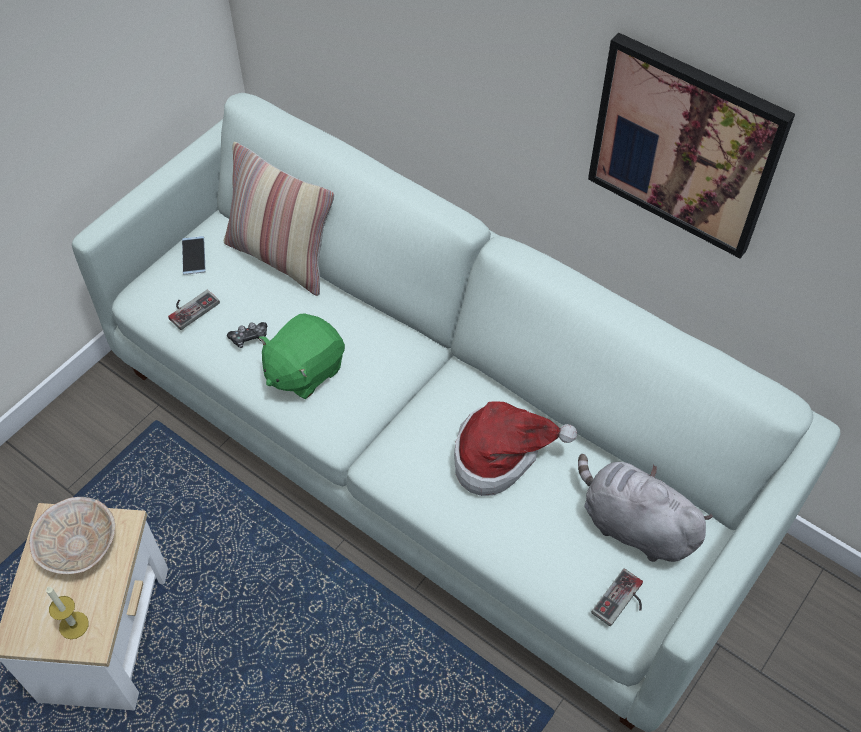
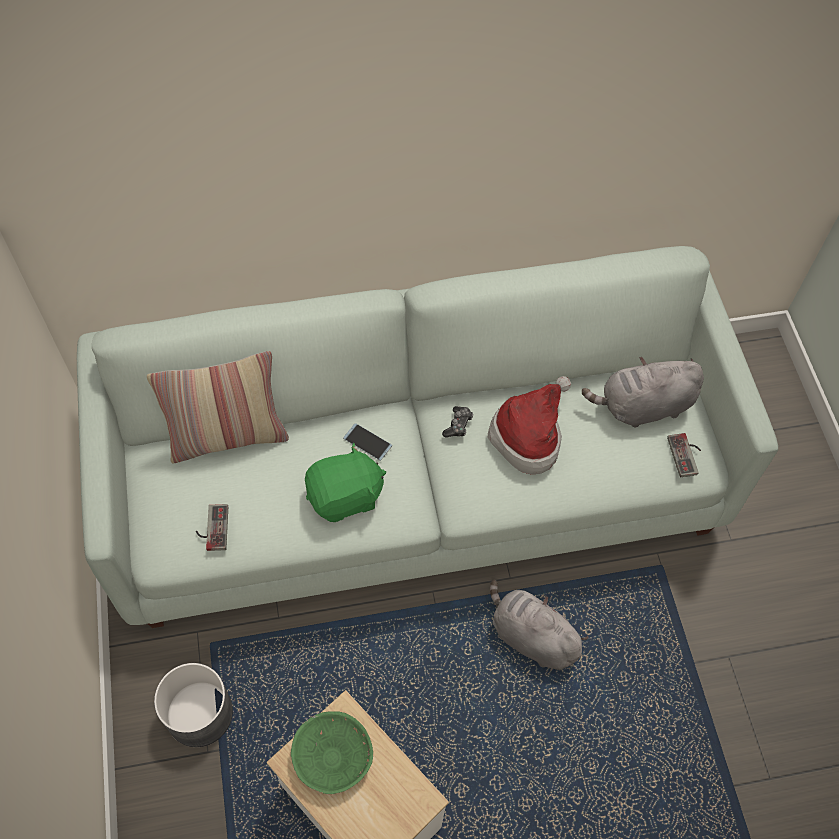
camera: 50 degrees left, 5 degrees up
(74, 625) = (398, 804): candle -> none
(79, 544) = (332, 756): beige bowl -> green bowl
(94, 459) = (200, 713): none -> grey planter
(193, 255) = (162, 491): phone -> phone (367, 442)
(249, 338) = (281, 510): game controller -> game controller (458, 425)
(304, 370) = (345, 497): green plush toy -> green plush toy turned 105 degrees counterclockwise
(373, 649) = (530, 636): none -> grey plush toy
(685, 145) = (540, 132): picture -> none

